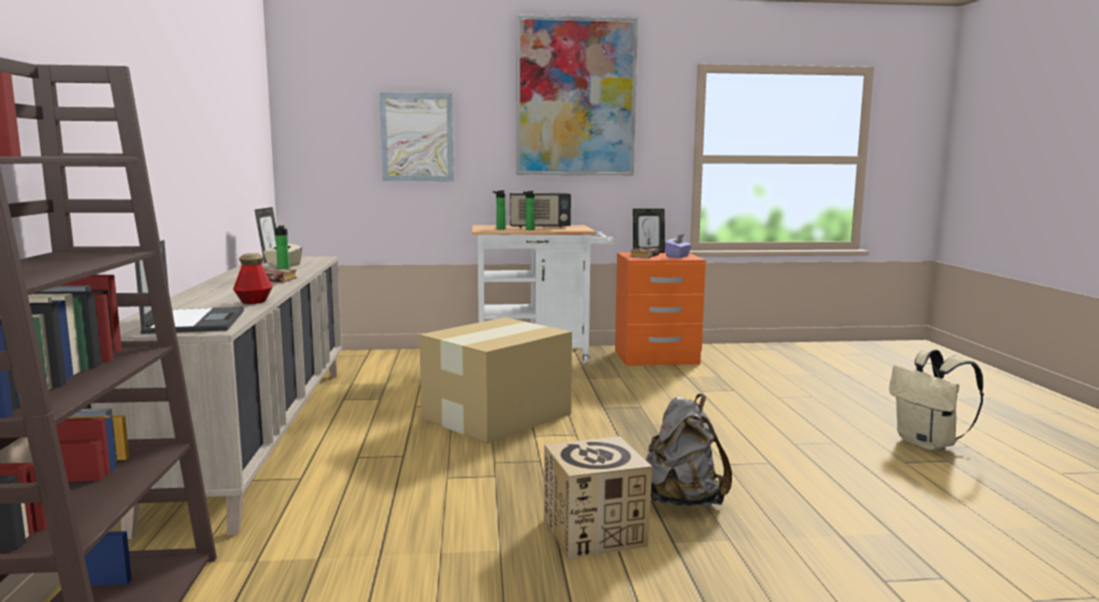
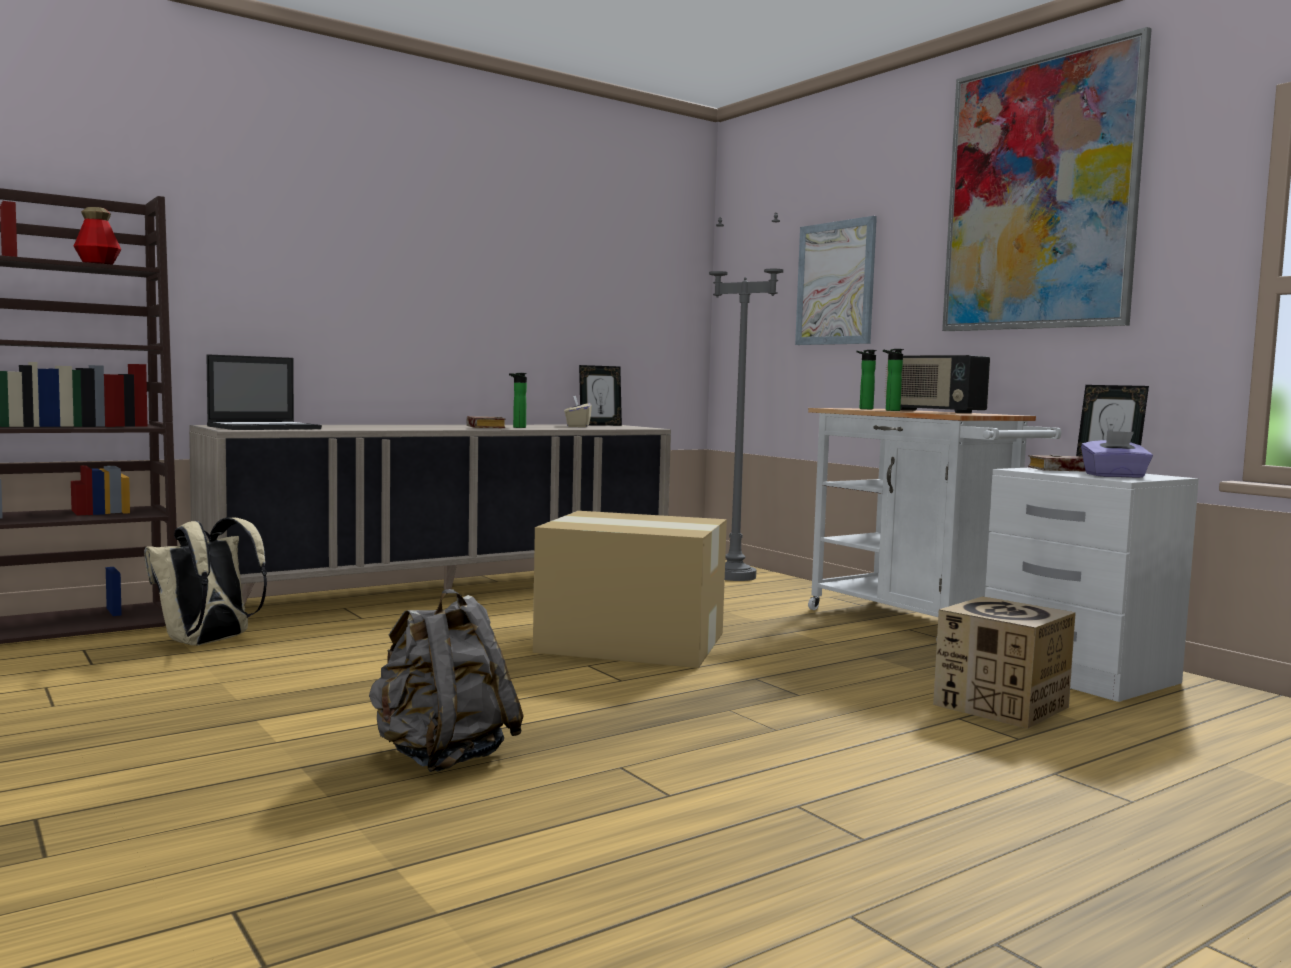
camera: 60 degrees right, 5 degrees down
(254, 301) = (367, 428): bottle -> bottle (98, 264)
(369, 359) = (734, 576): none -> grey floor lamp
(594, 532) = (306, 728): cardboard box -> cardboard box (1001, 706)
(656, 358) = (1078, 674): orange nightstand -> white nightstand
(928, 444) = (1026, 942): beige backpack -> beige backpack (207, 643)

